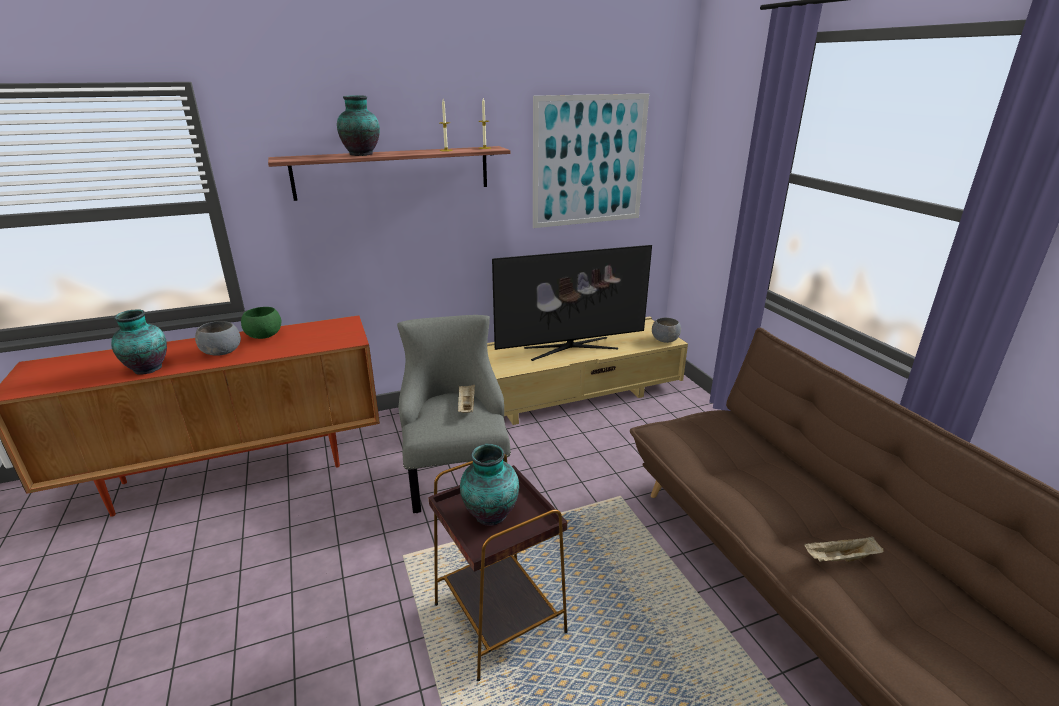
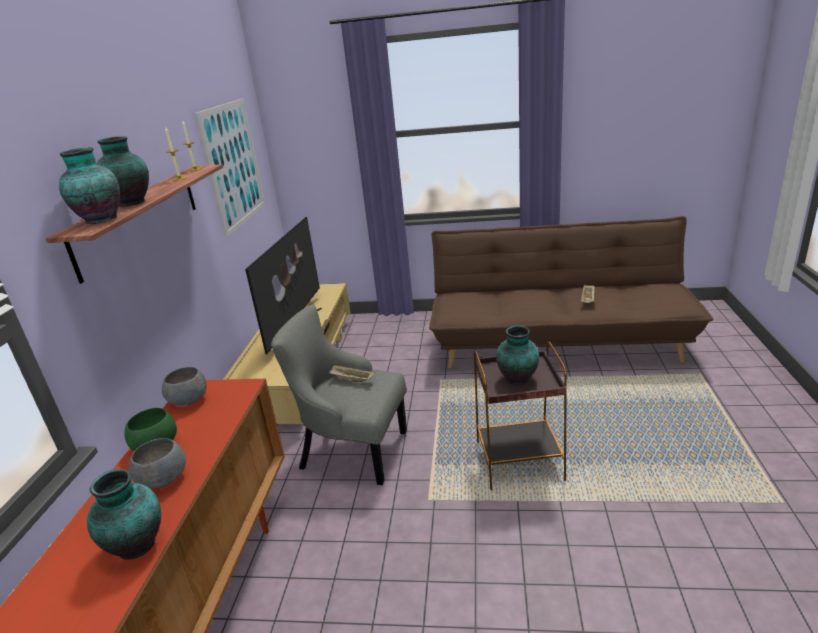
camera: 60 degrees left, 0 degrees up
(310, 157) = (99, 220): none -> vase
(665, 340) = (331, 288): grey bowl -> grey bowl (188, 400)

